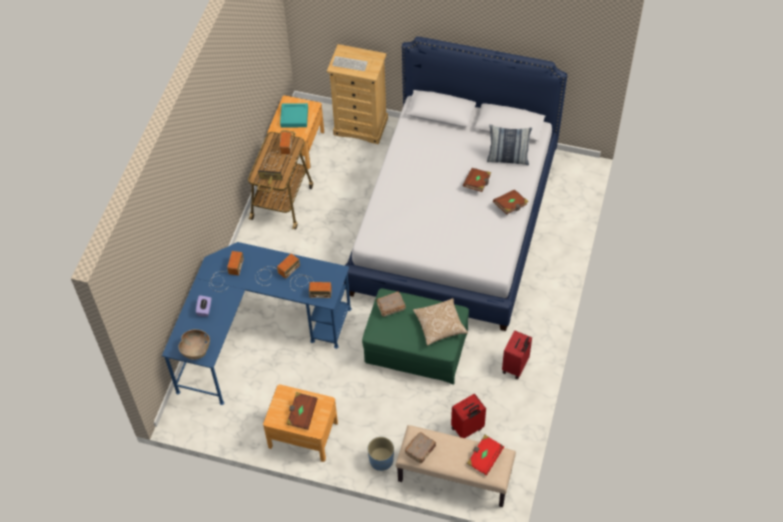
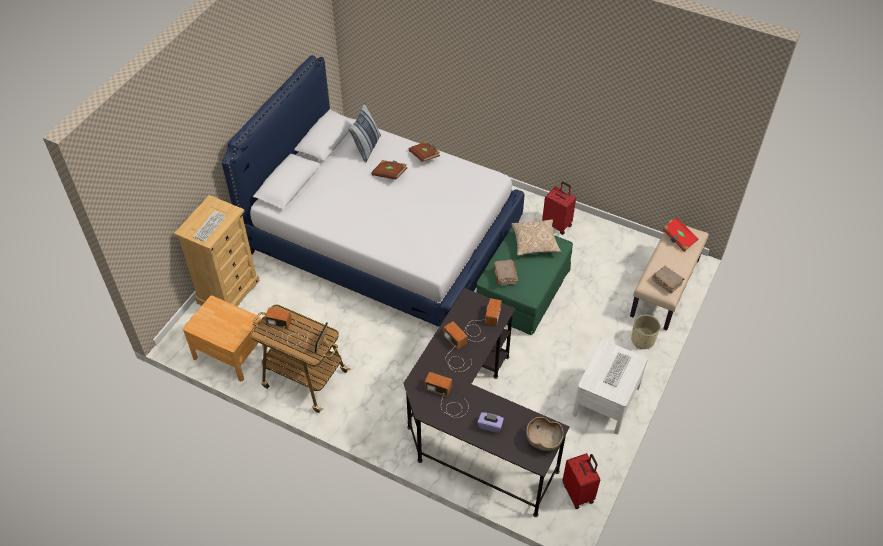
camera: 80 degrees left, 5 degrees down
(255, 333) = (474, 427): blue desk -> black desk
(294, 117) = (221, 323): turquoise tray -> none
(302, 414) = (617, 370): brown book -> keyboard
(303, 434) = (606, 400): brown nightstand -> white nightstand
(381, 460) = (643, 340): blue planter -> beige planter
(467, 429) = (617, 270): red suitcase -> red suitcase (579, 493)

